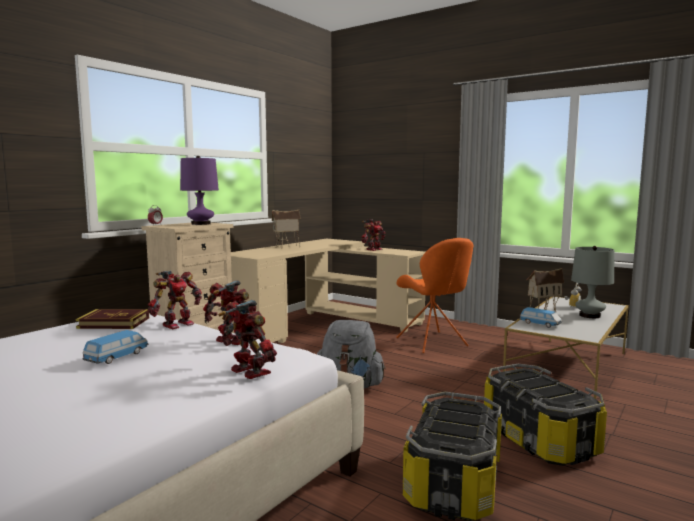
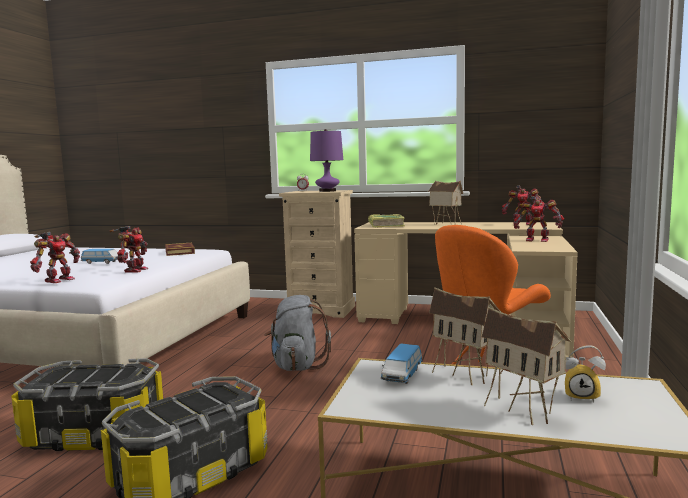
camera: 70 degrees right, 0 degrees up
(176, 324) = (178, 258): toy robot -> toy robot (522, 223)
(254, 253) = (385, 225): none -> book
(589, 315) = (522, 411): grey table lamp -> toy house

